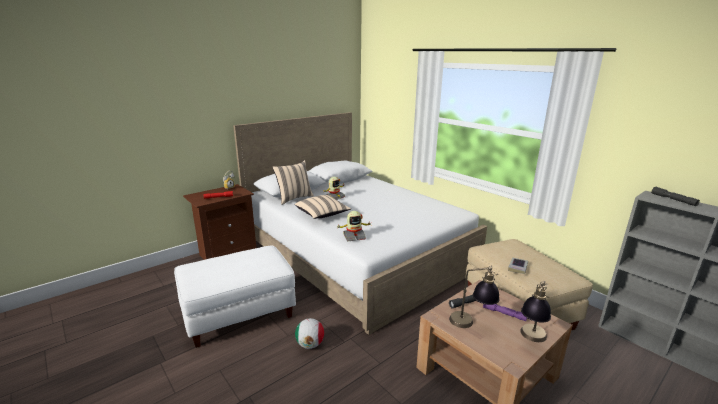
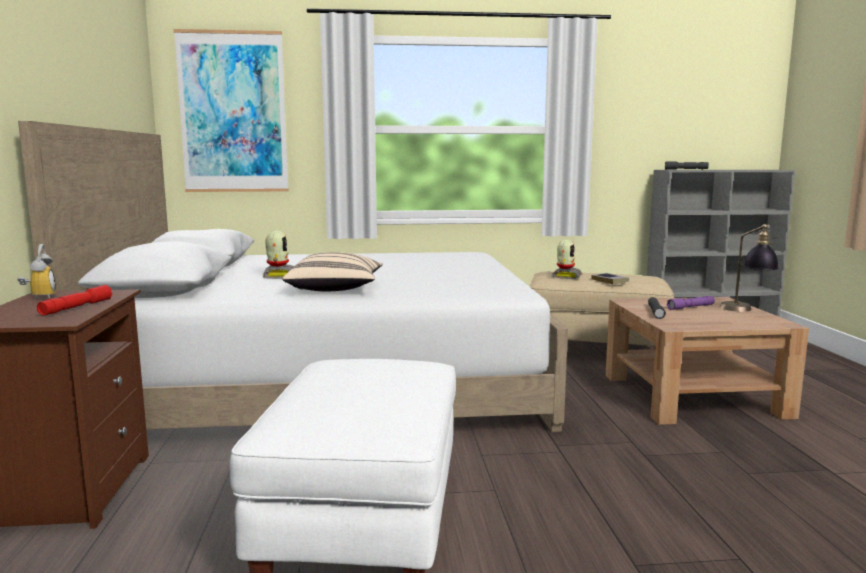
camera: 55 degrees left, 10 degrees down
(294, 198) = (213, 290): beige pillow -> none
(310, 344) = (541, 478): football -> none
(354, 236) = (457, 290): toy robot -> toy robot (566, 276)
(385, 103) = (233, 113): none -> picture
(471, 324) = (701, 320): table lamp -> none

